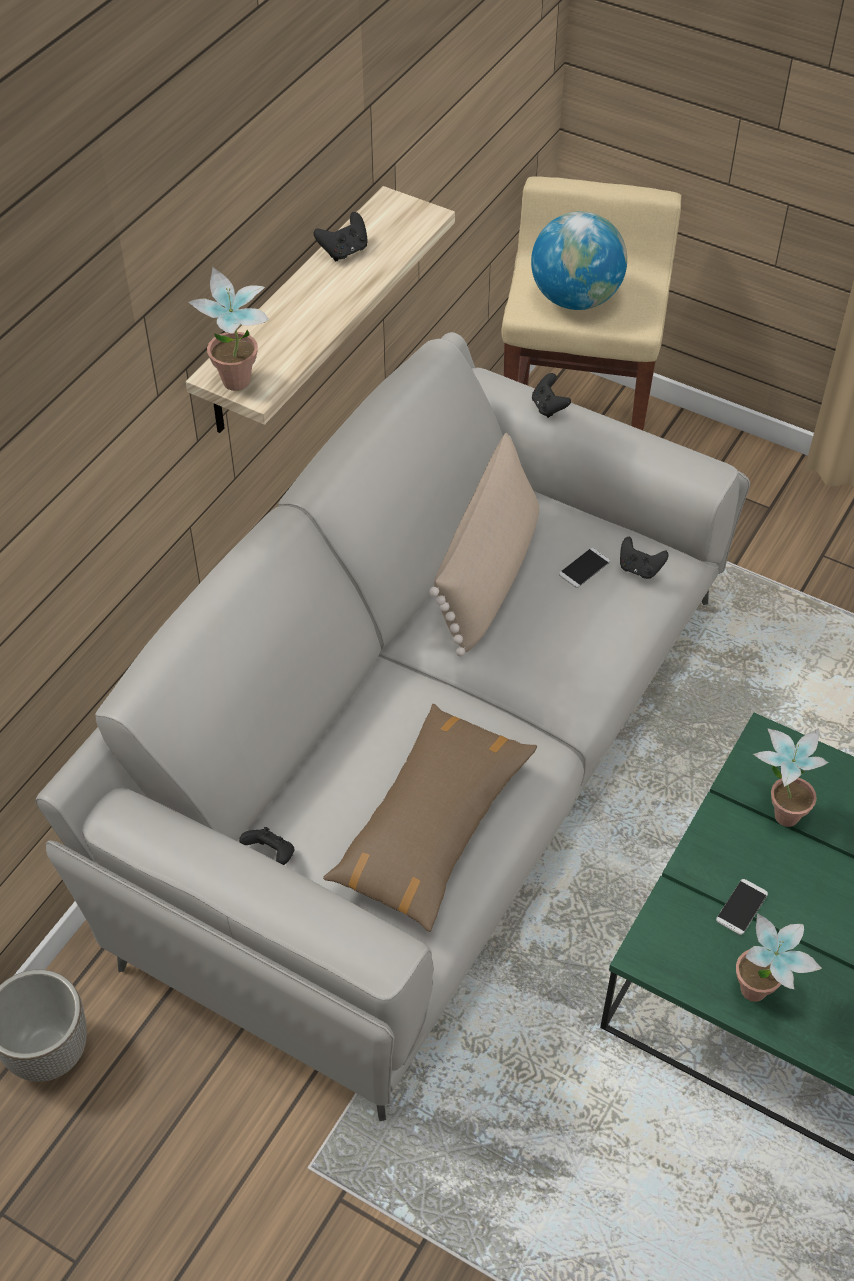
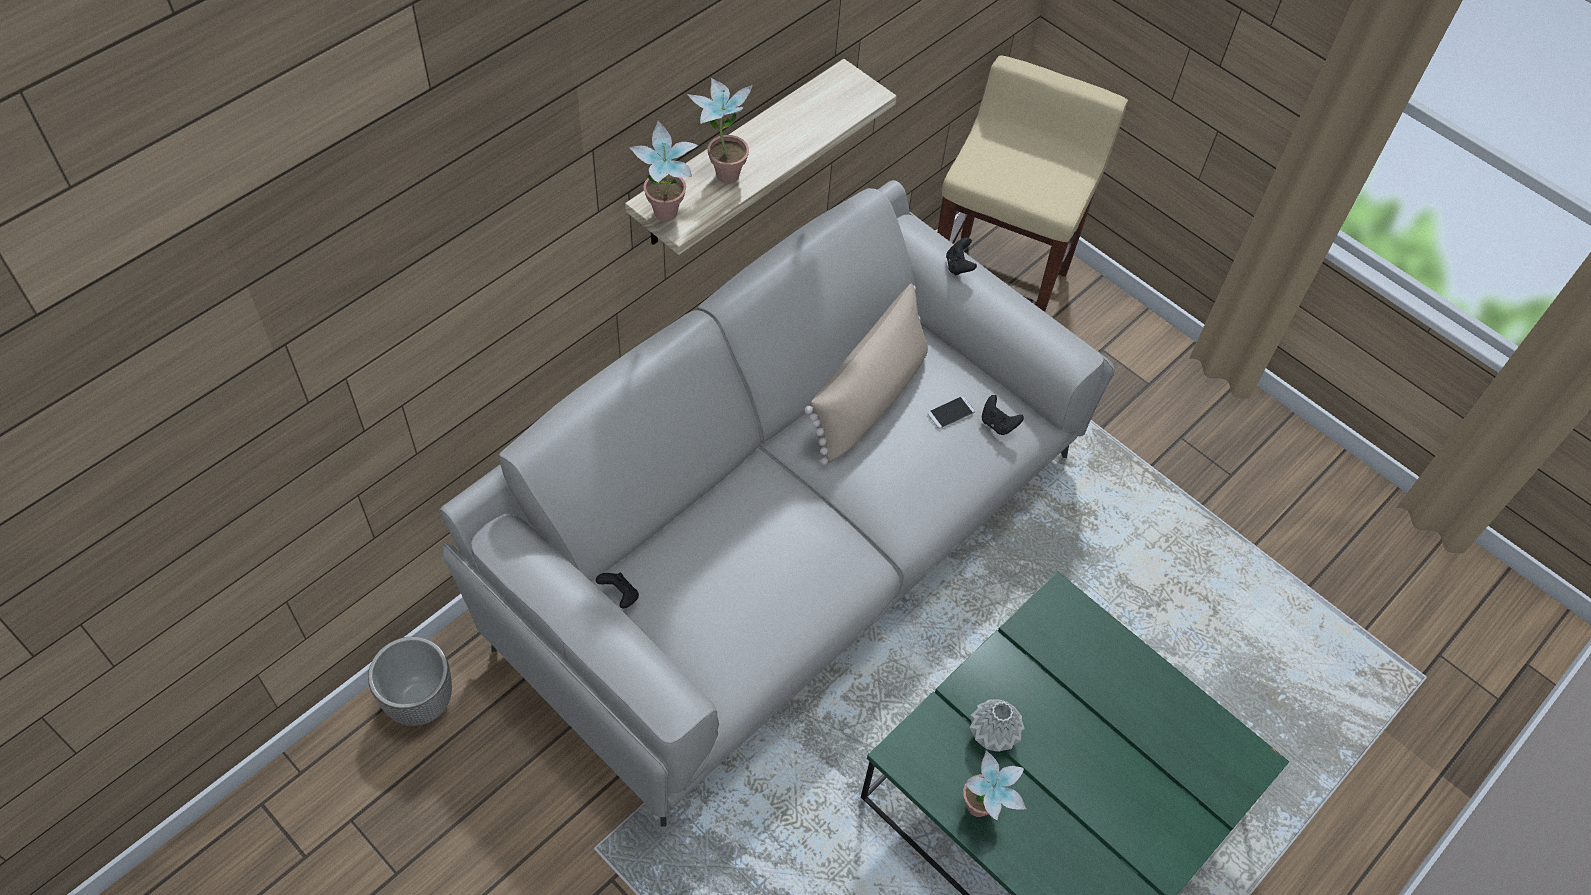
camera: 10 degrees right, 5 degrees up
(344, 251) = (791, 113): black game controller -> none
(431, 826) = (755, 605): brown pillow -> none
(575, 299) = (1012, 172): globe -> none
(741, 907) = (991, 735): phone -> grey vase
(778, 811) = (1049, 661): potted plant -> potted plant (722, 170)

